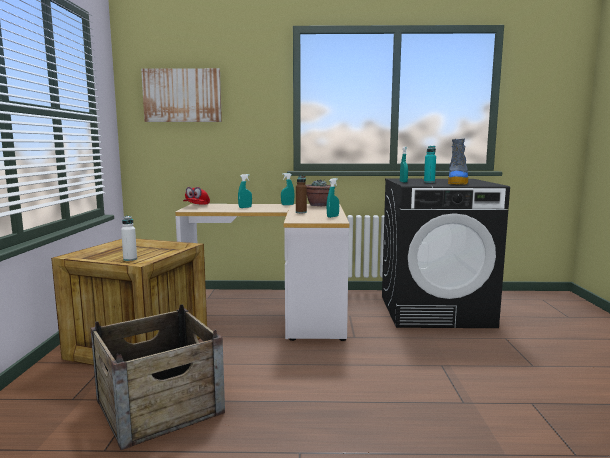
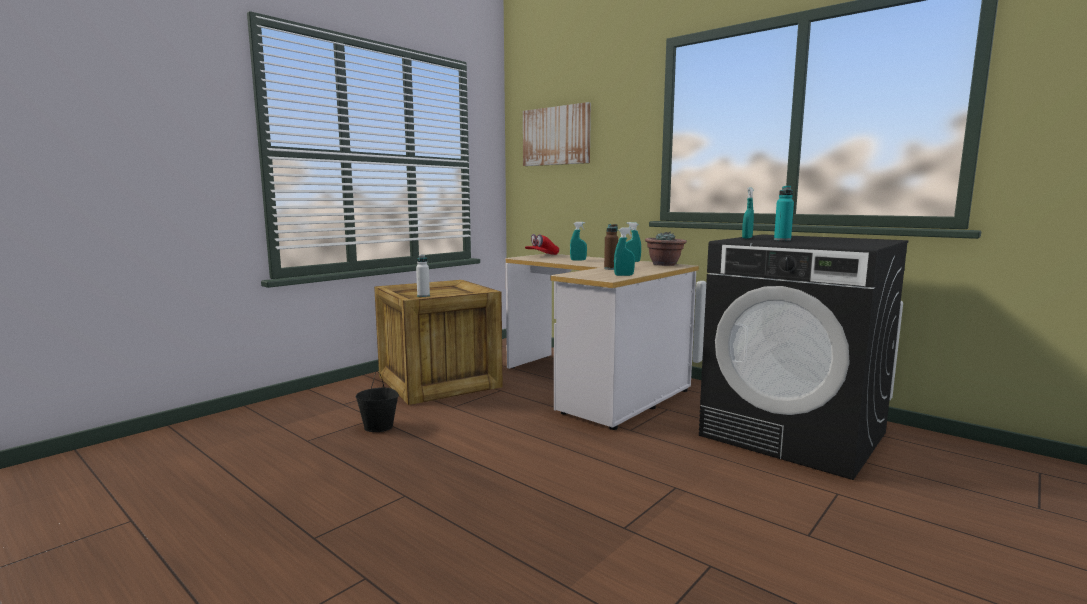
camera: 40 degrees right, 0 degrees up
(160, 406) = (379, 427): crate -> black bucket
(457, 182) = (821, 242): boot -> none

